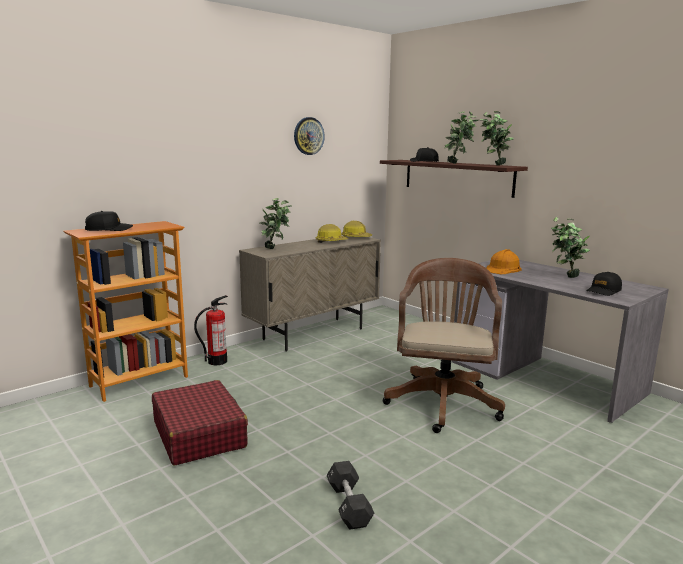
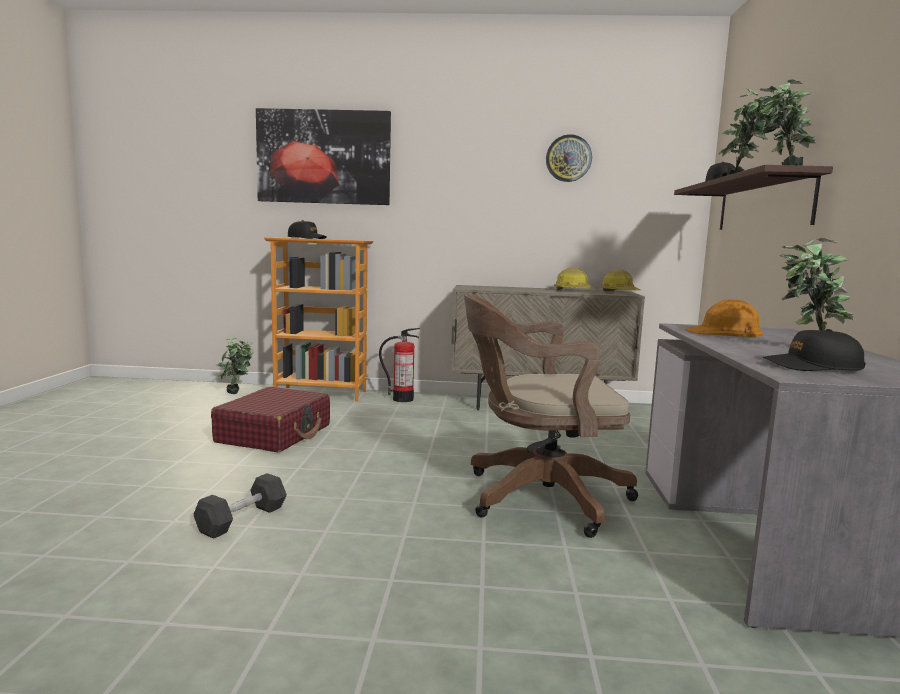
camera: 45 degrees right, 5 degrees down
(102, 139) = (323, 157): none -> picture
(276, 248) = (492, 287): potted plant -> potted plant (237, 394)
(443, 401) = (537, 497): brown office chair -> brown office chair turned 150 degrees counterclockwise

